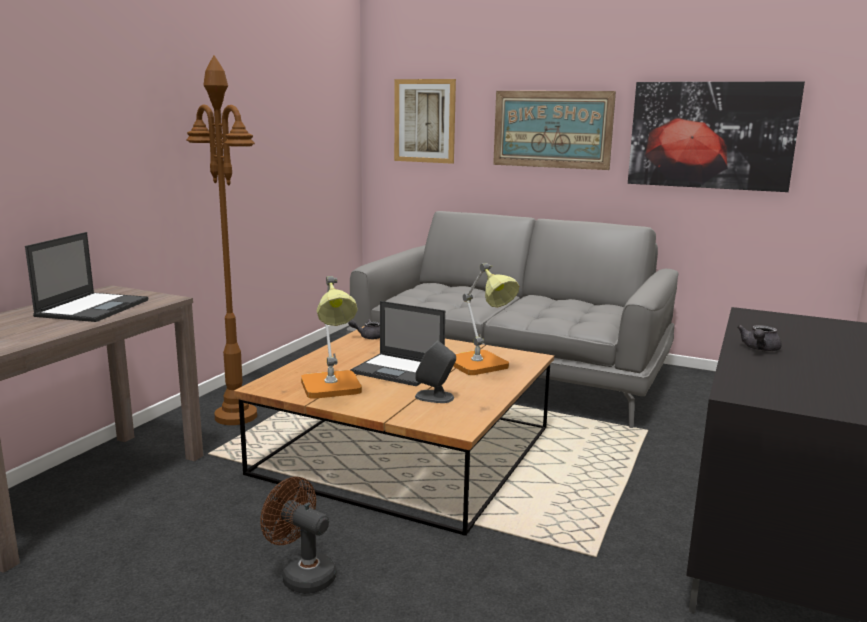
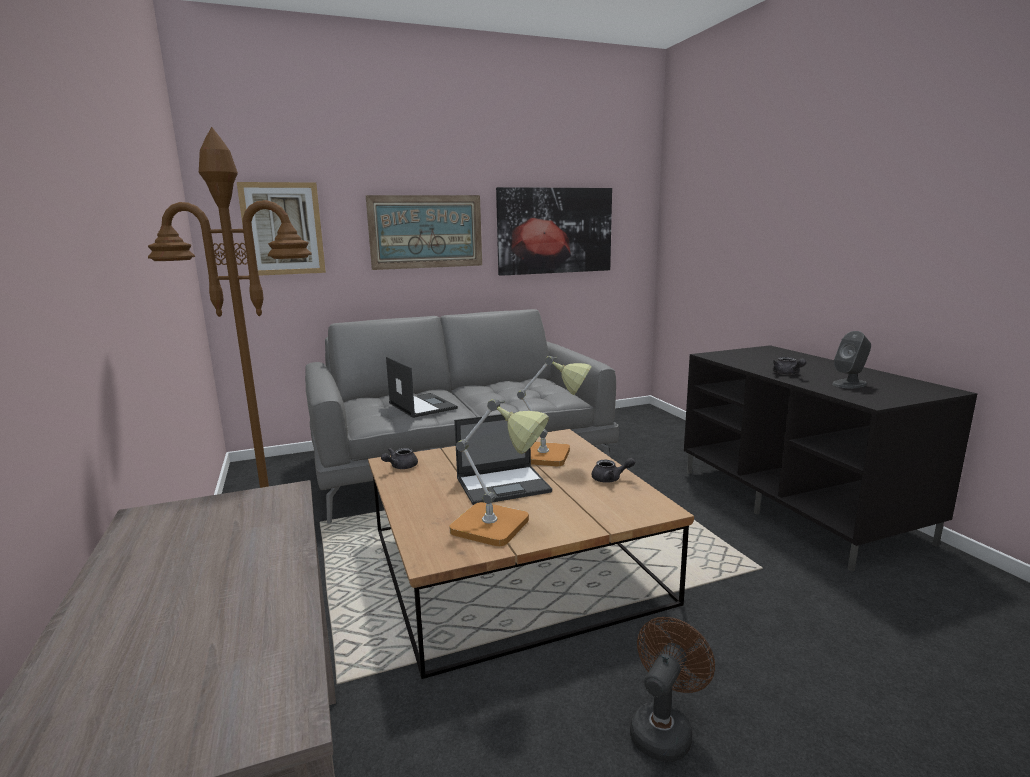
camera: 45 degrees left, 0 degrees up
(94, 307) = (214, 547): laptop -> laptop (421, 405)
(302, 575) = (664, 728): brown fan -> brown fan turned 135 degrees clockwise
(435, 397) = (586, 494): grey speaker -> grey speaker (849, 384)
(480, 396) = (610, 479): none -> grey teapot

